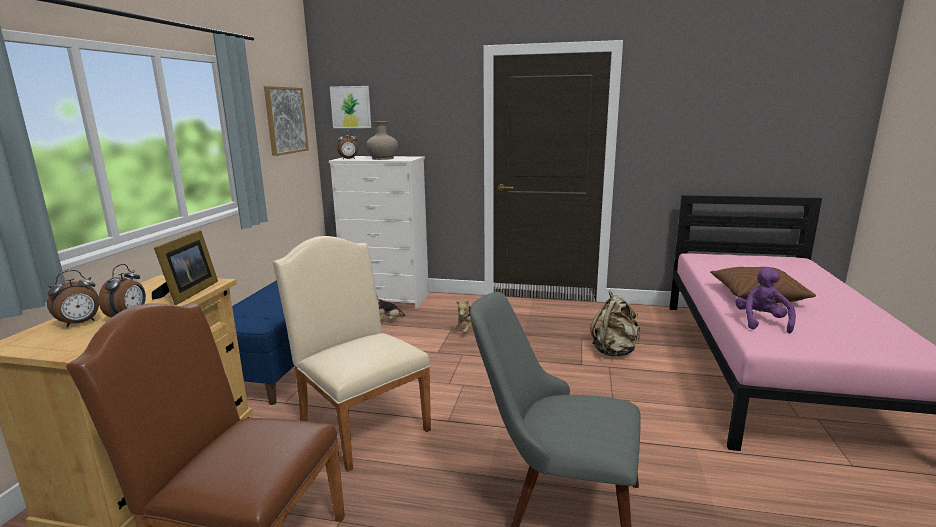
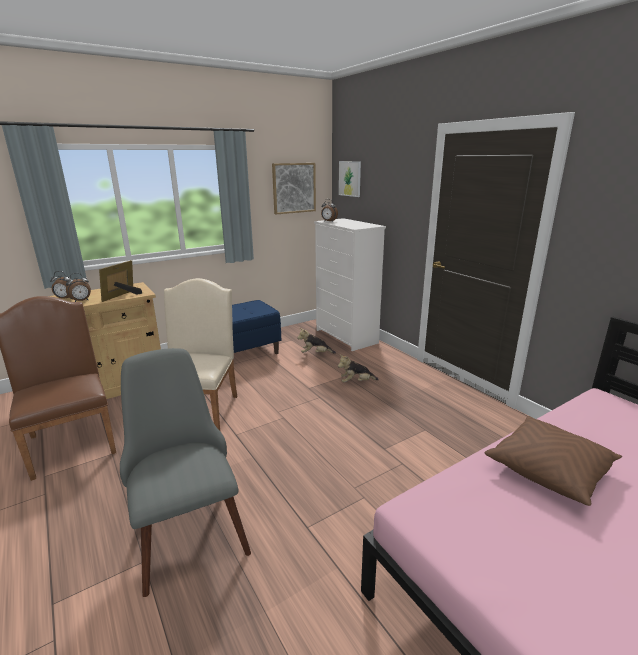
camera: 45 degrees right, 5 degrees up
(188, 293) = (123, 296): picture frame -> picture frame turned 150 degrees clockwise
(383, 158) = (348, 224): beige vase -> none
(614, 351) = (432, 454): beige backpack -> none
(761, 322) = (473, 493): purple plush toy -> none

